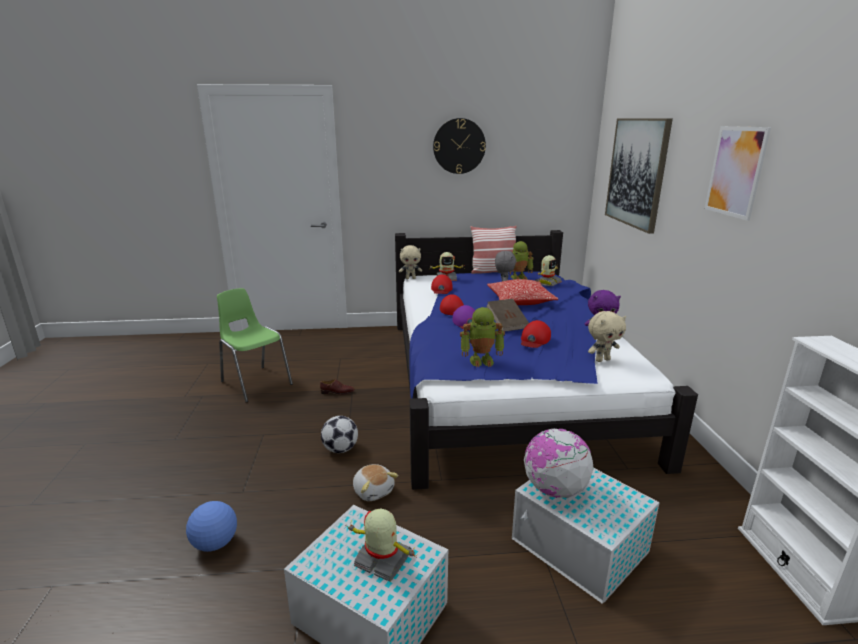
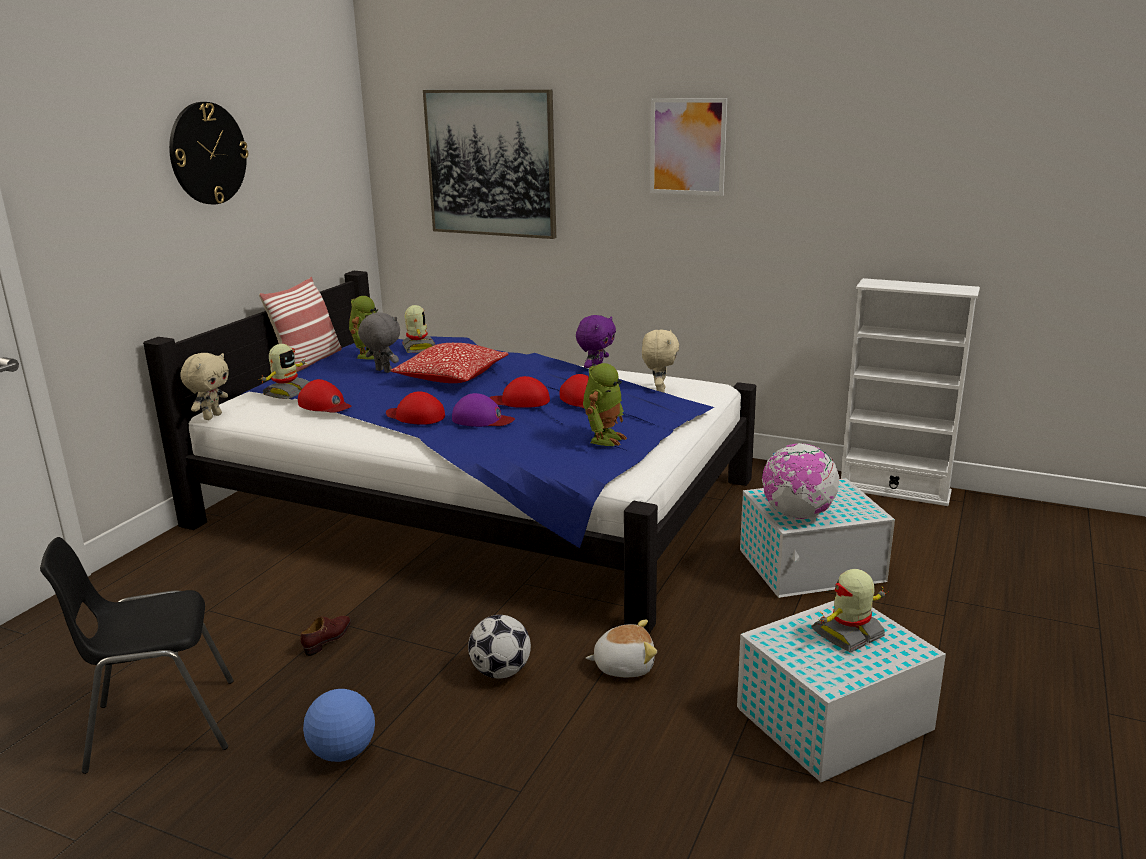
camera: 60 degrees left, 0 degrees up
(215, 543) = (627, 836): football -> football (342, 753)
(256, 383) = (160, 725): green chair -> black chair
(507, 324) = (520, 401): brown book -> red cap

